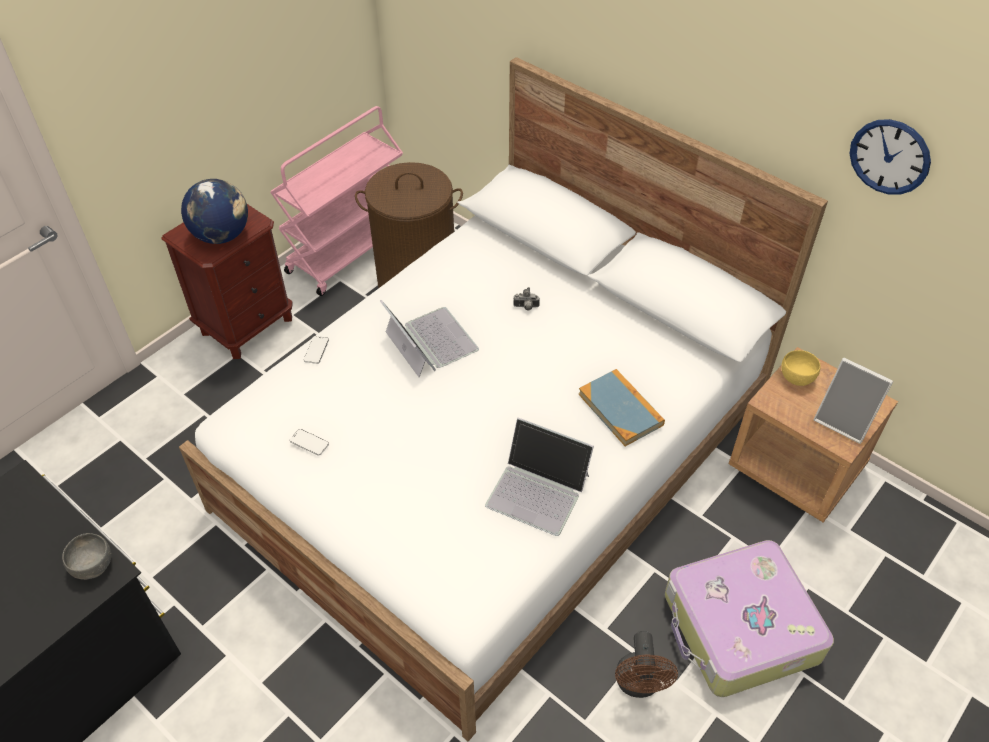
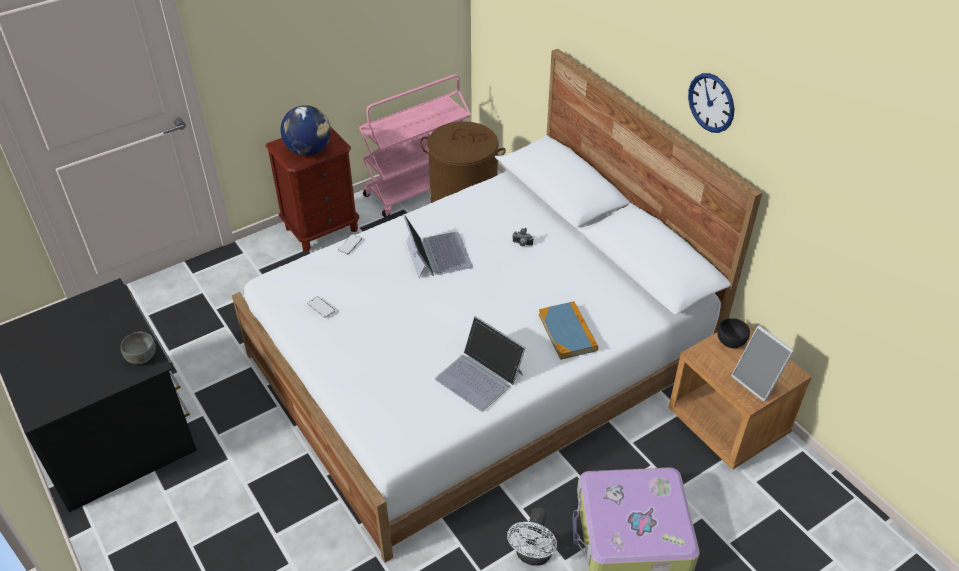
camera: 15 degrees right, 5 degrees down
(638, 685) = (533, 555): brown fan -> white fan
(796, 377) = (730, 341): yellow bowl -> black bowl
(889, 157) = (806, 161): wall clock -> wall clock (711, 102)

